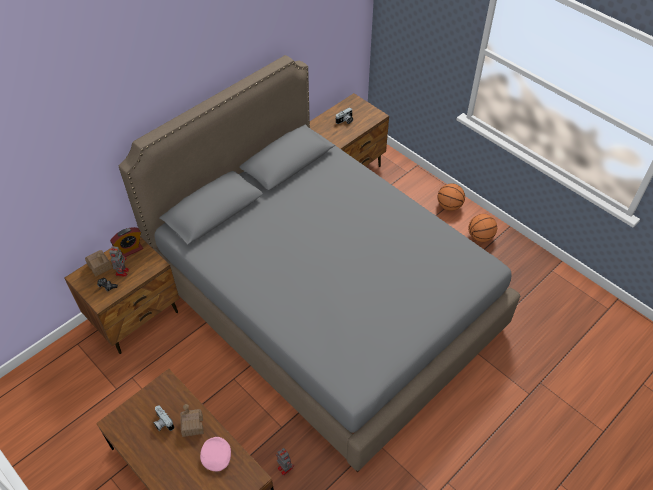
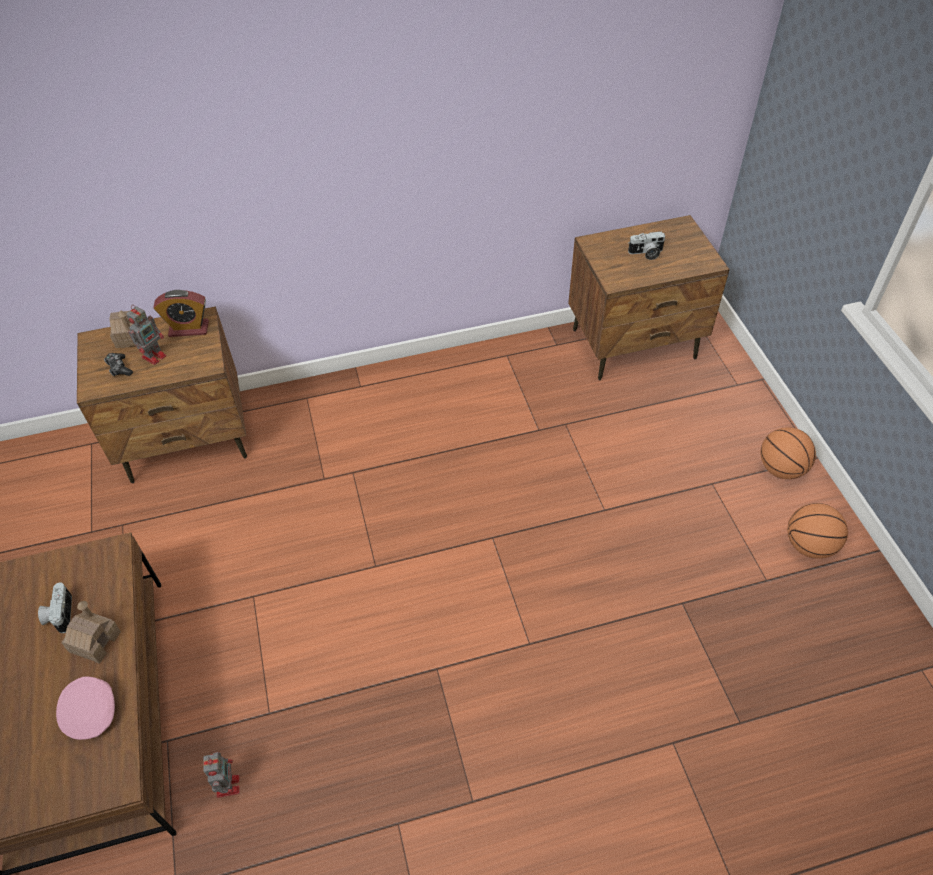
camera: 30 degrees right, 0 degrees up
(216, 456) = (90, 712): pink cap -> pink cap turned 45 degrees counterclockwise
(325, 303) = (468, 541): grey bed -> none

